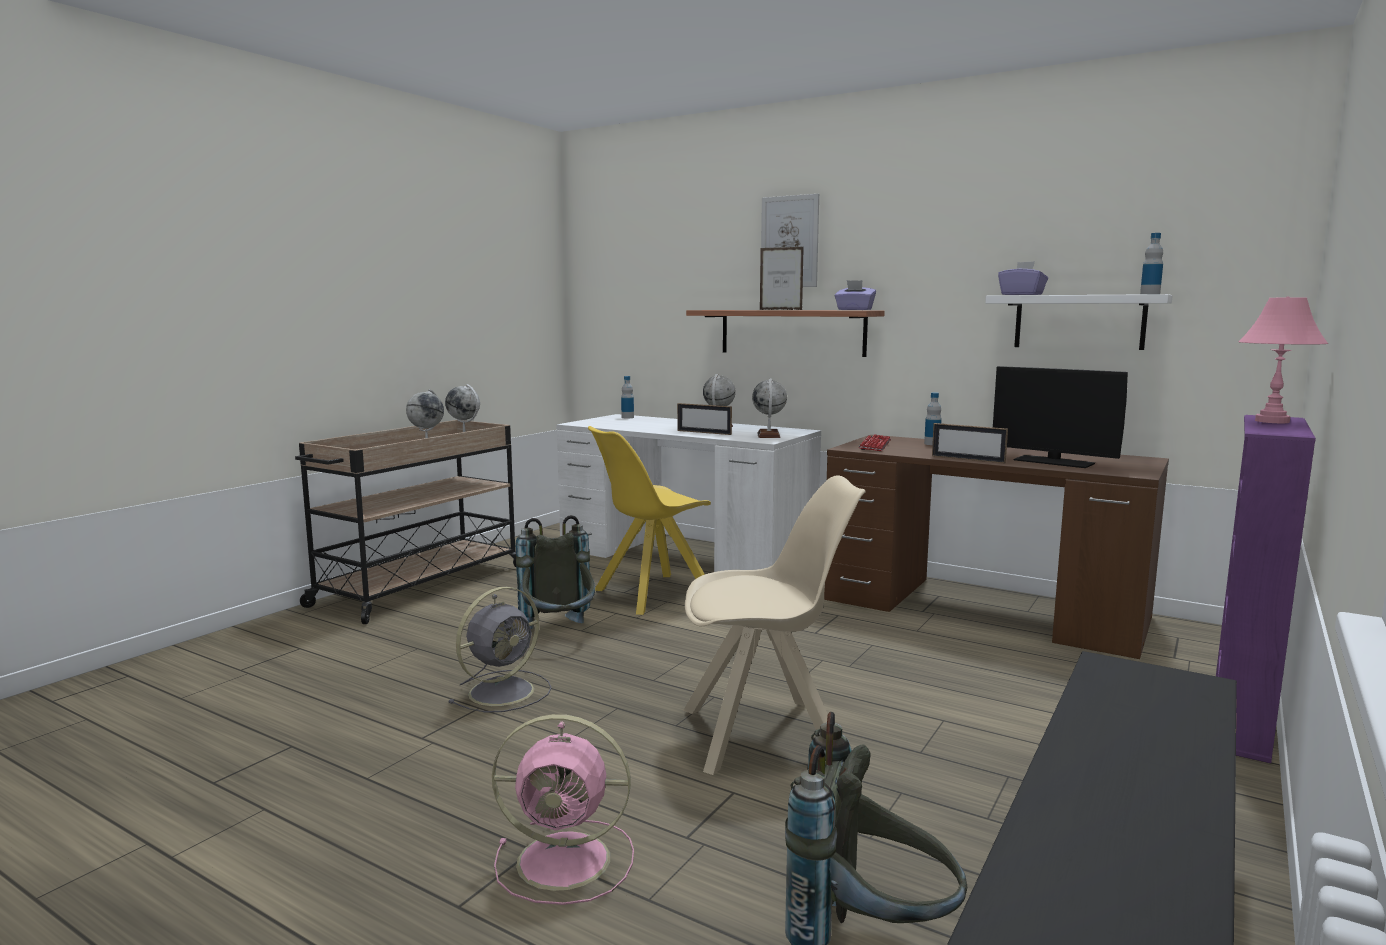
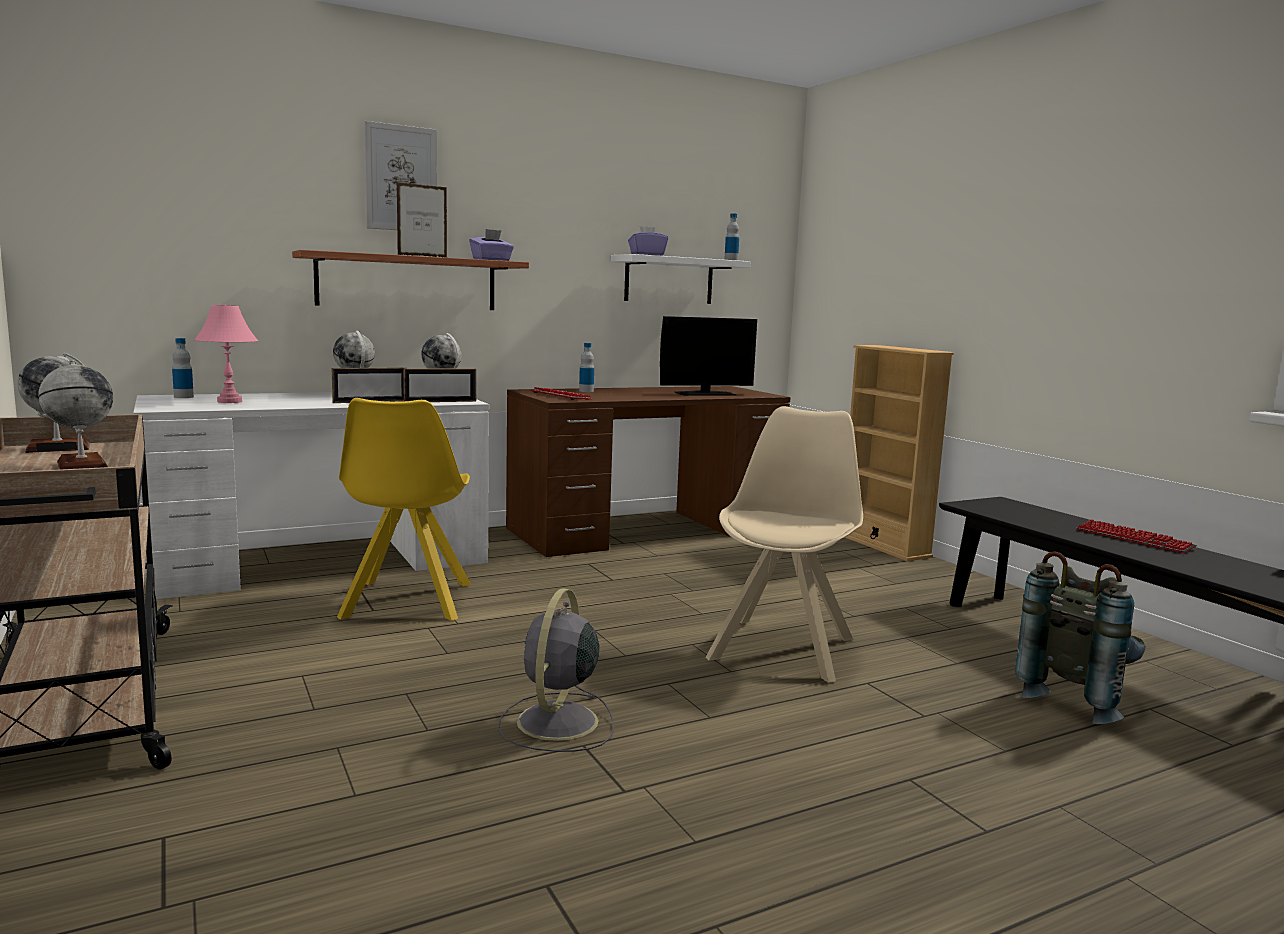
camera: 60 degrees left, 0 degrees up
(504, 691) = (556, 723): grey fan -> grey fan turned 150 degrees counterclockwise
(559, 634) = (438, 664): grey backpack -> none
(568, 861) = (935, 767): pink fan -> none
(967, 459) = (662, 398): picture frame -> picture frame (440, 401)
(1159, 789) = (1133, 539): none -> keyboard
(1239, 723) = (883, 546): purple bookcase -> beige bookcase
(1272, 421) = (891, 347): pink table lamp -> pink table lamp (229, 401)

